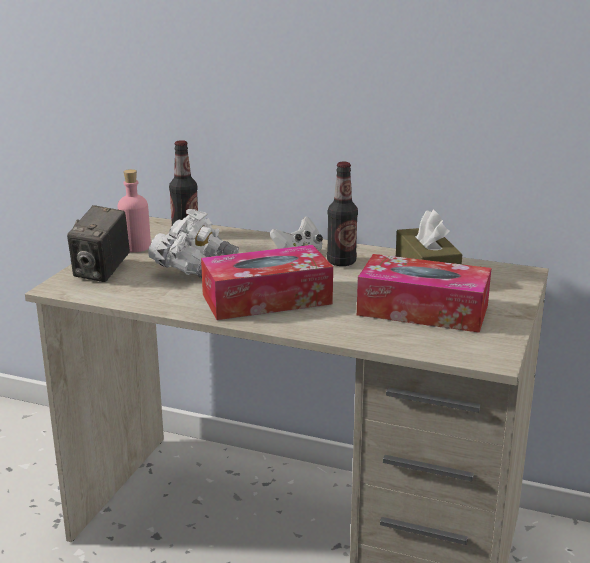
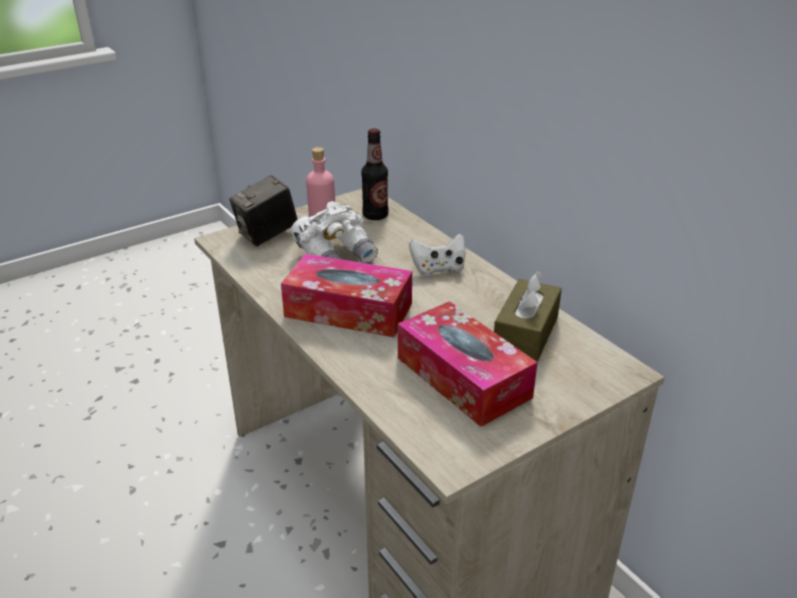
camera: 35 degrees right, 10 degrees up
(341, 262) = (463, 292): bottle -> none

